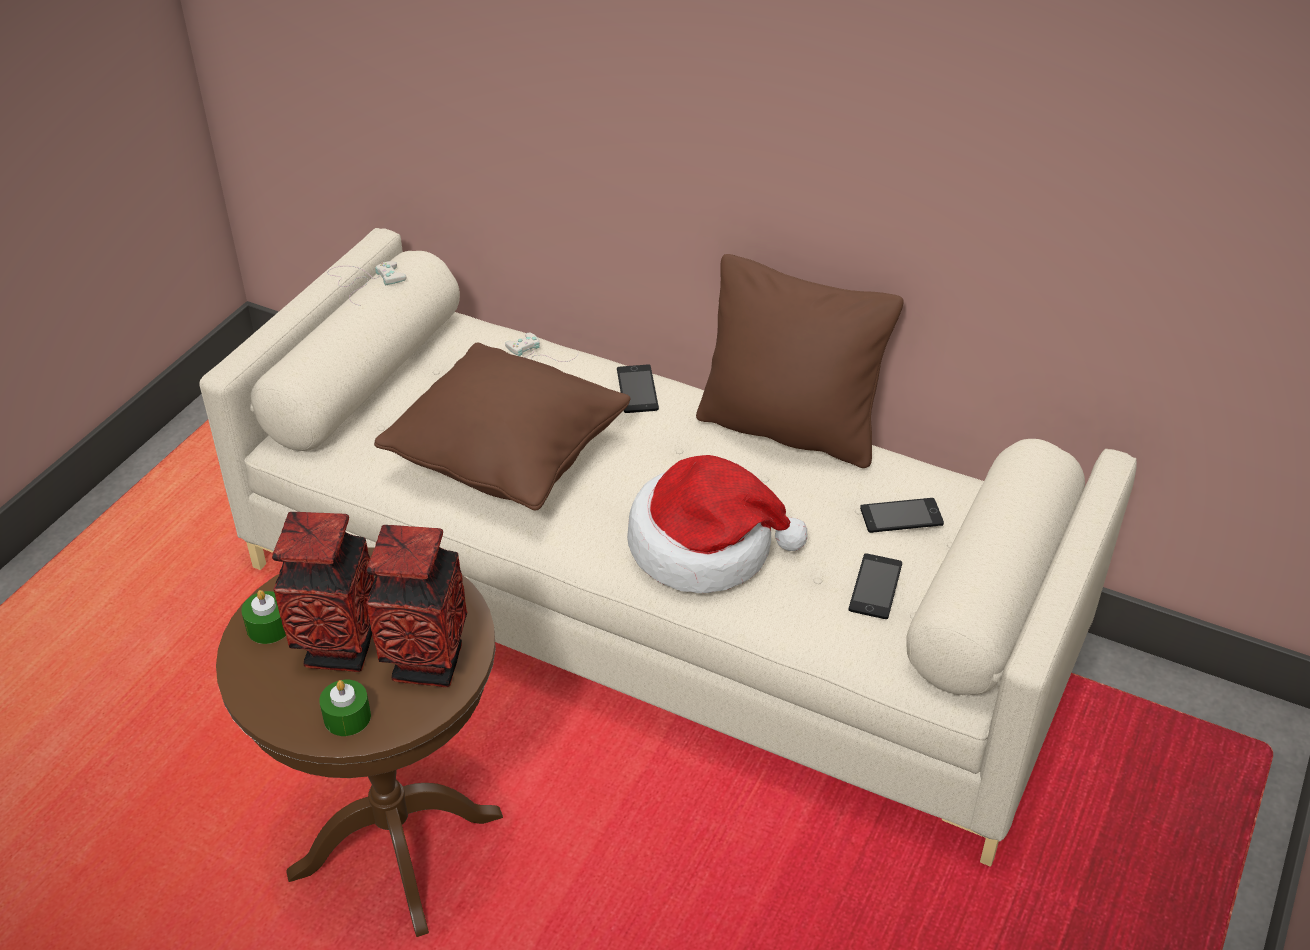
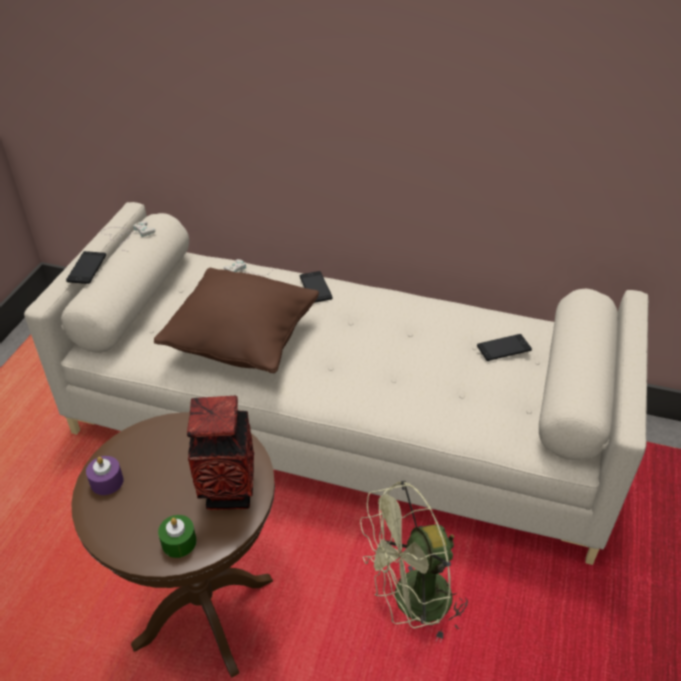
camera: 10 degrees left, 0 degrees up
(269, 627) = (107, 482): green candle -> purple candle
(339, 649) = (162, 491): vase -> none
(698, 879) = (411, 603): none -> green fan
(705, 546) = (386, 382): hat -> none
(789, 429) = (418, 301): brown pillow -> none
(875, 587) = (502, 395): phone -> phone (86, 268)

